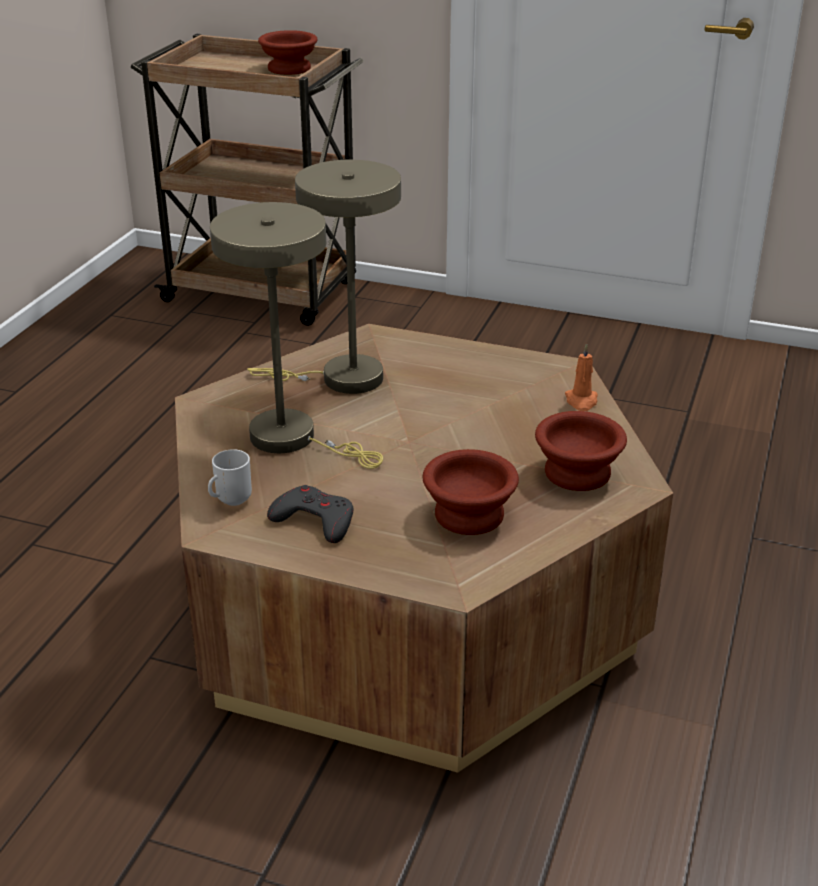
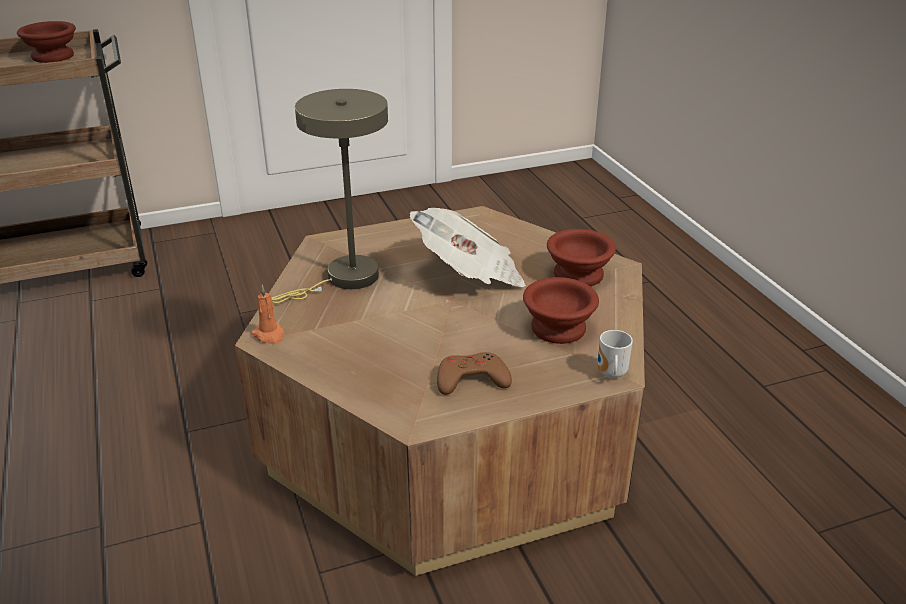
camera: 40 degrees left, 0 degrees up
(231, 500) = (394, 396): mug -> mug (610, 374)
(293, 439) = (373, 333): beige table lamp -> none
(314, 520) = (471, 379): grey game controller -> brown game controller
(463, 424) = (470, 274): none -> newspaper
(581, 401) = (517, 232): orange candle -> orange candle (269, 335)

